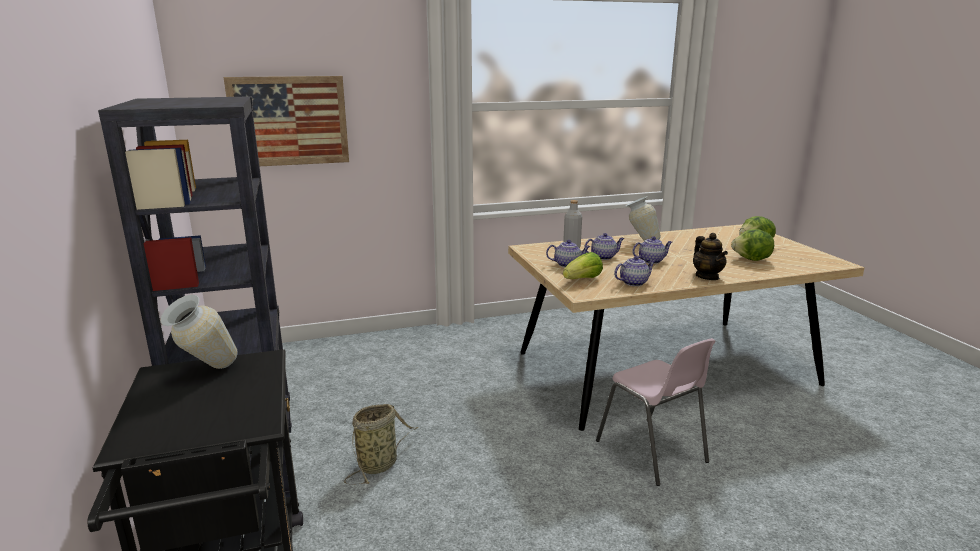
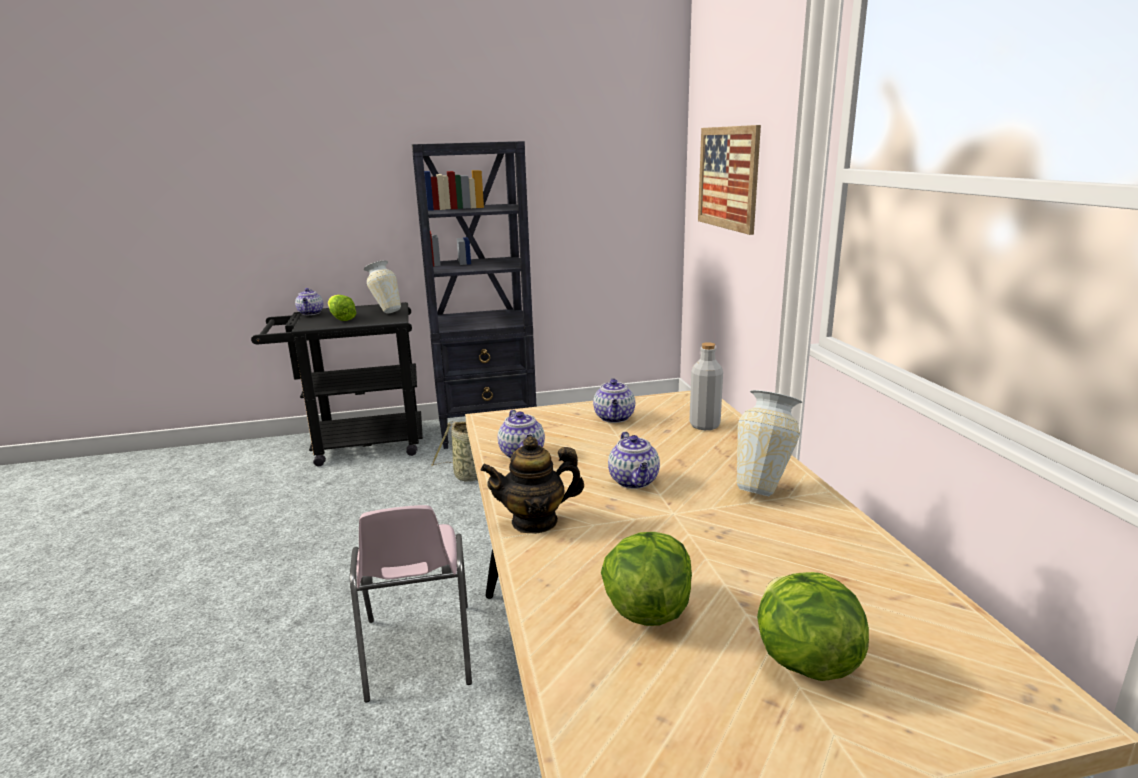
camera: 95 degrees right, 0 degrees up
(583, 280) = (545, 423): lettuce -> lettuce (341, 318)
(603, 257) = (655, 444): teapot -> teapot (311, 313)
(652, 452) = (417, 652): pink chair -> pink chair turned 75 degrees counterclockwise

